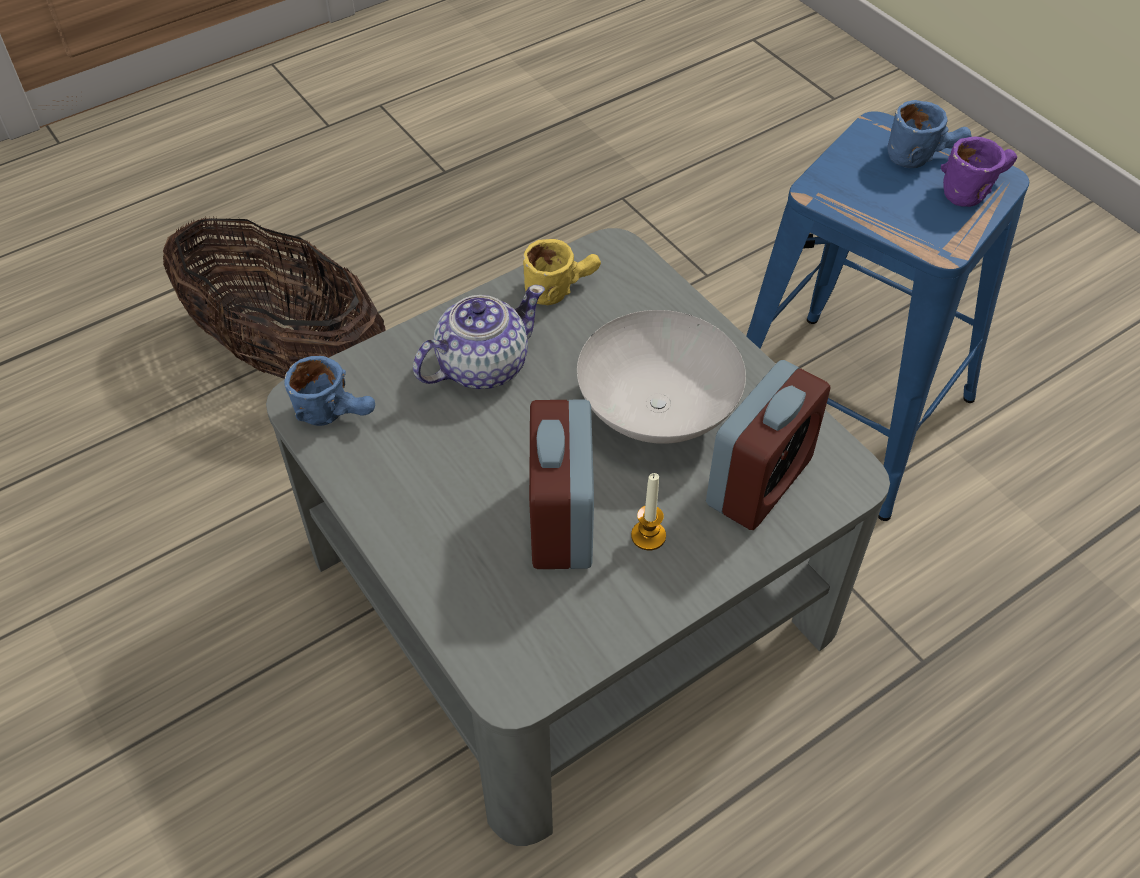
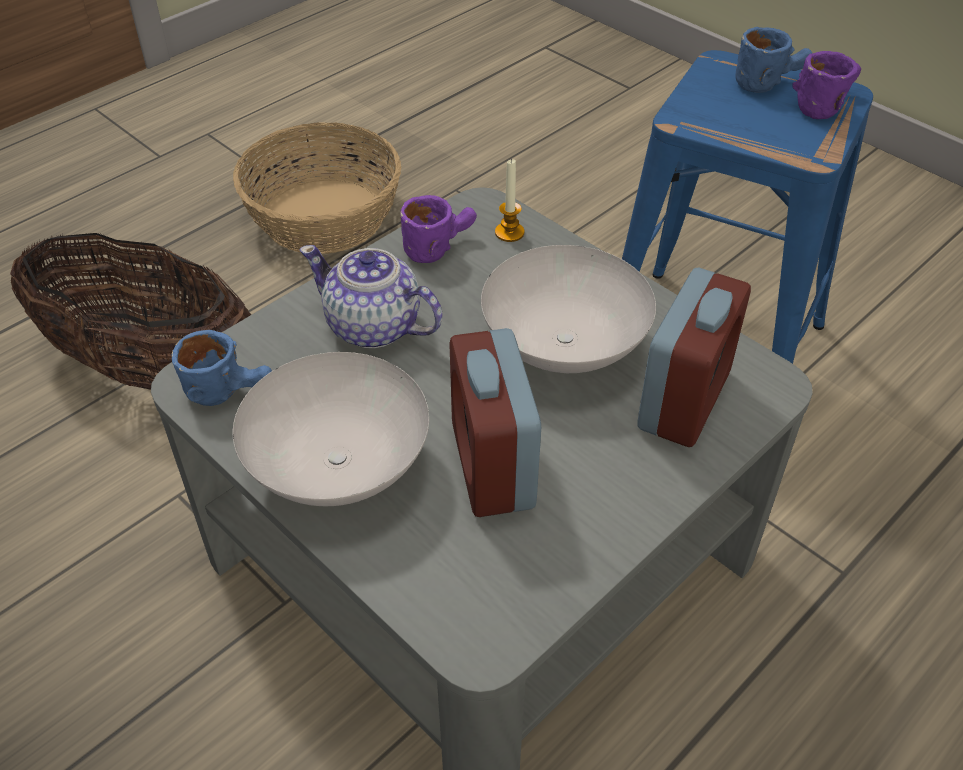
camera: 10 degrees left, 5 degrees down
(424, 502) = (342, 467): none -> white bowl
(481, 366) = (374, 327): teapot -> teapot turned 105 degrees counterclockwise
(482, 212) = (324, 216): none -> basket
(561, 287) = (438, 245): yellow mug -> purple mug
(648, 536) = (586, 468): candle -> candle (509, 232)

